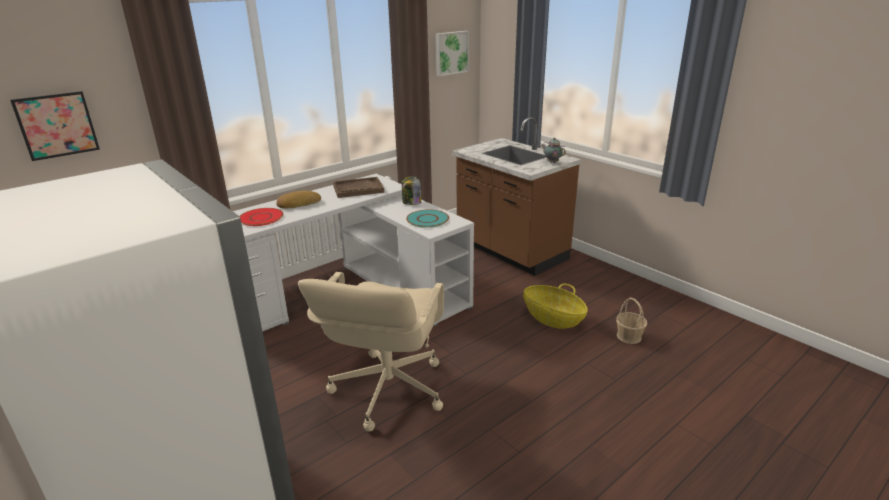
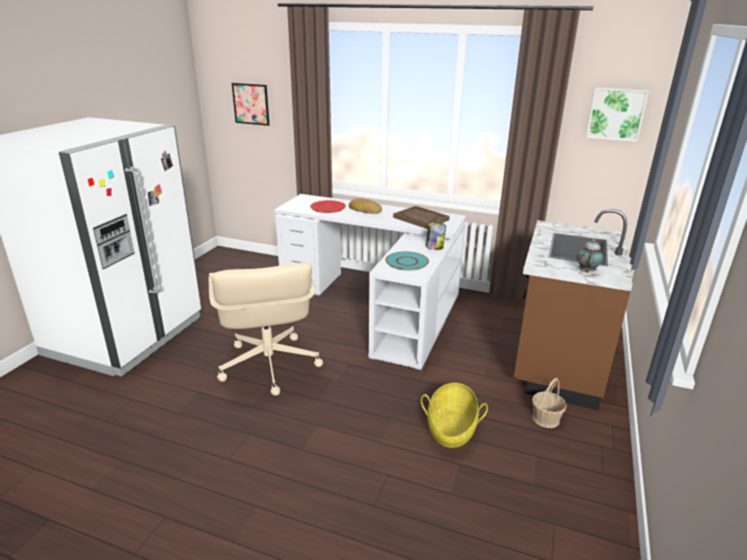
camera: 60 degrees right, 0 degrees up
(387, 390) = (268, 366): beige office chair -> beige office chair turned 90 degrees counterclockwise
(629, 336) = (470, 500): basket -> basket (546, 418)

